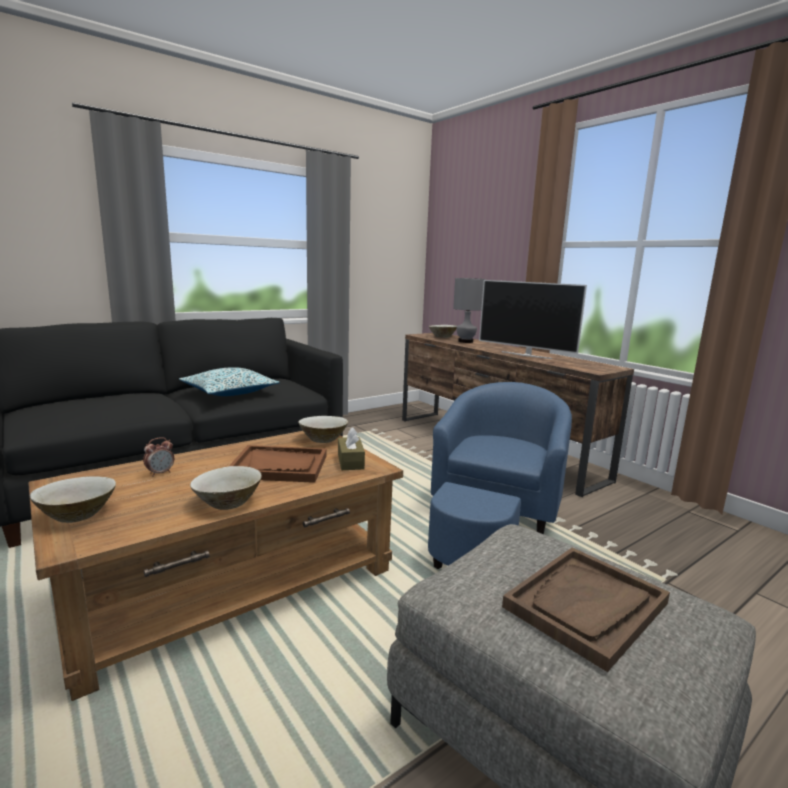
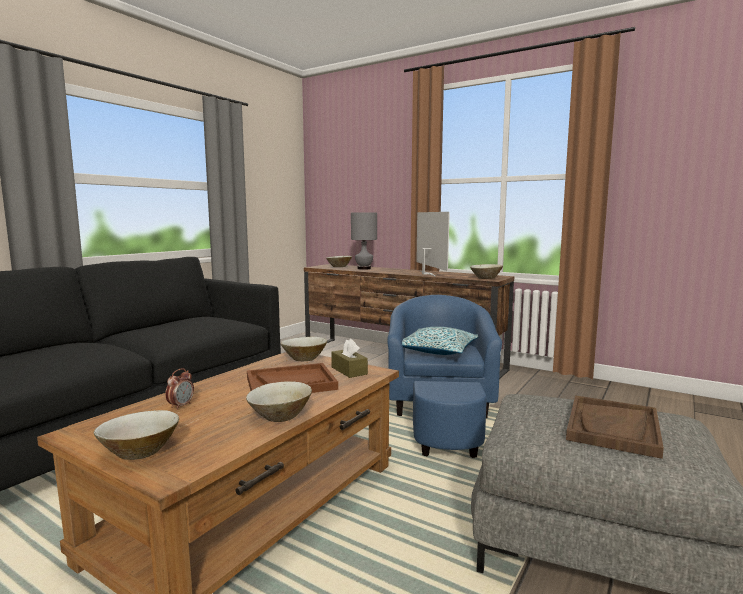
camera: 20 degrees left, 5 degrees down
(229, 392) = (172, 331): pillow -> pillow (438, 350)
(526, 355) = (426, 274): television -> television turned 120 degrees counterclockwise
(590, 368) = (485, 278): none -> beige bowl

